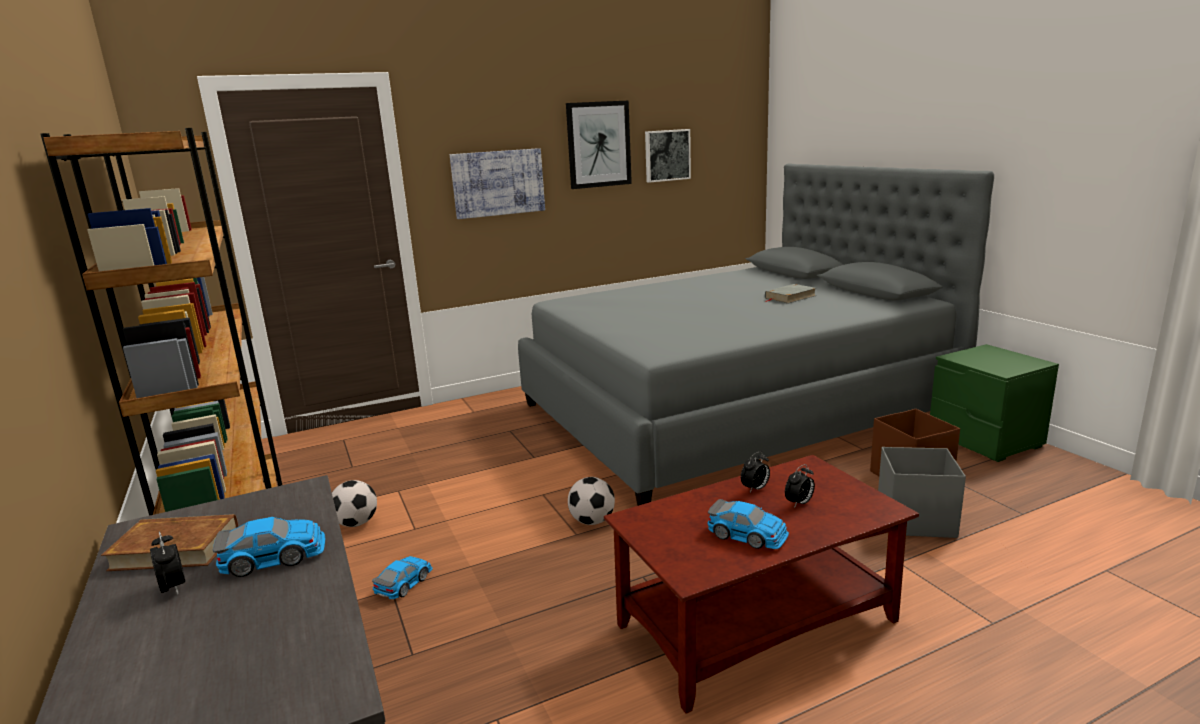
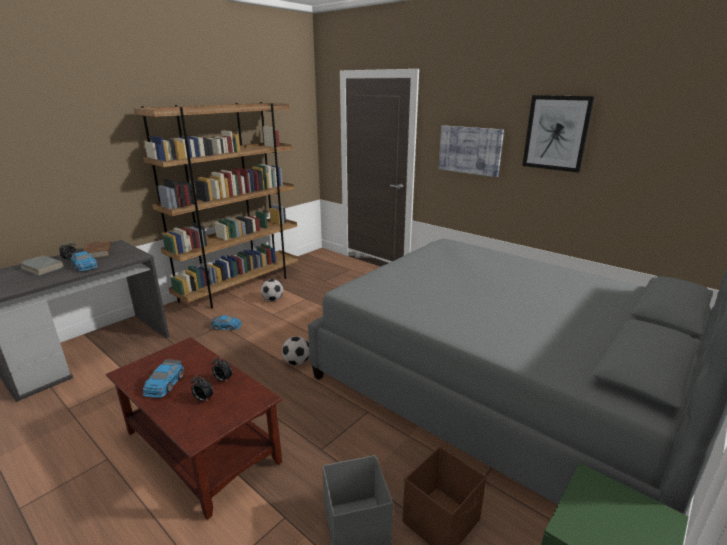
camera: 65 degrees right, 5 degrees up
(666, 155) = (629, 153): picture -> none
(790, 297) = (553, 320): grey book -> grey book (42, 267)

